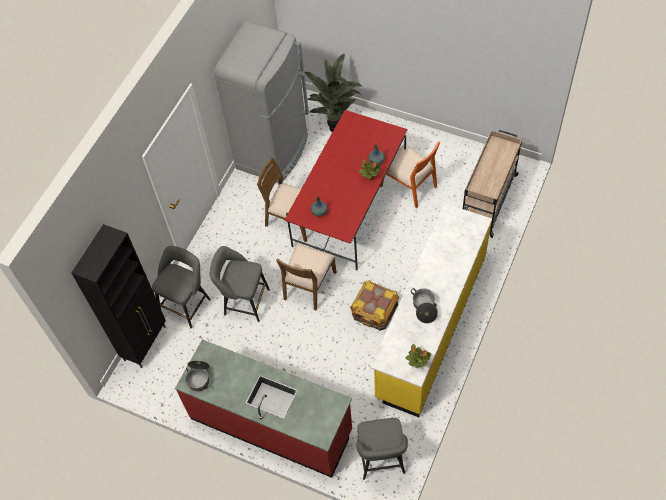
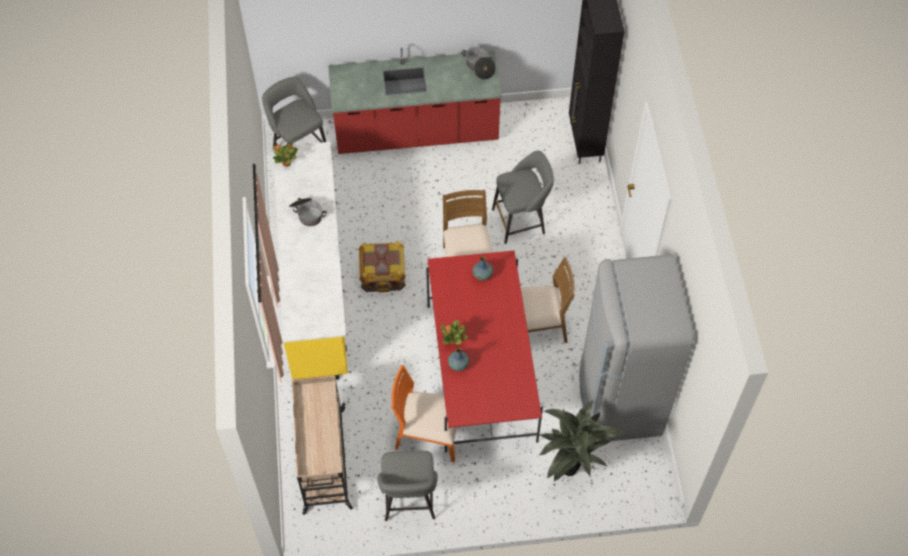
camera: 145 degrees right, 0 degrees up
(187, 304) = (576, 192): grey stool -> grey stool (409, 501)

